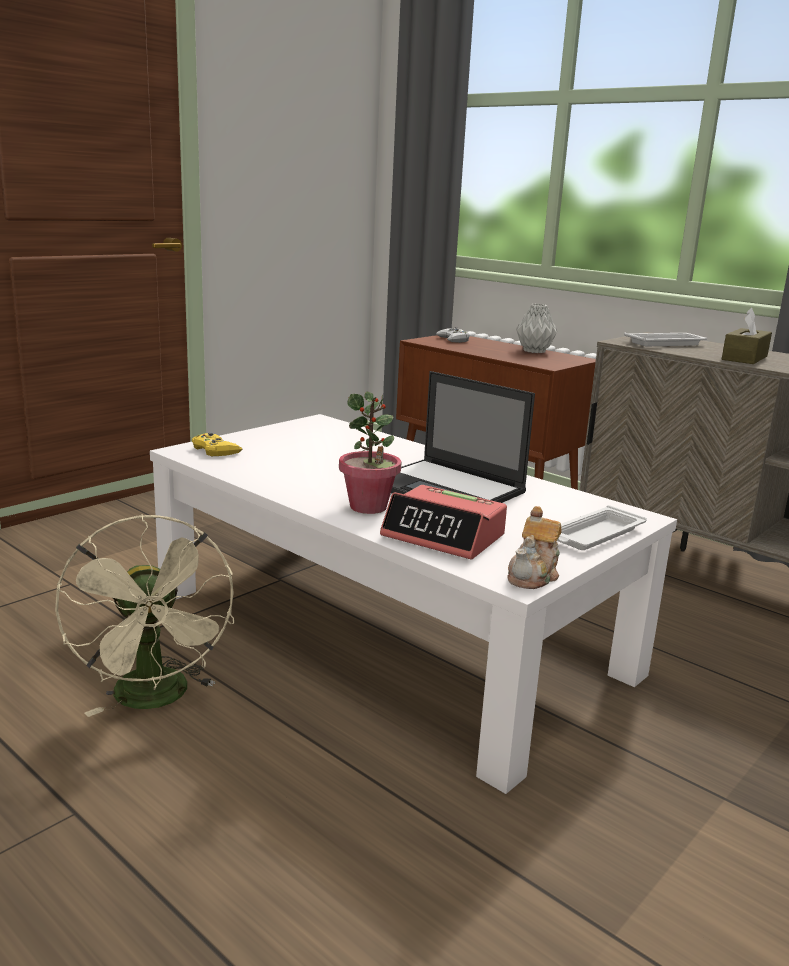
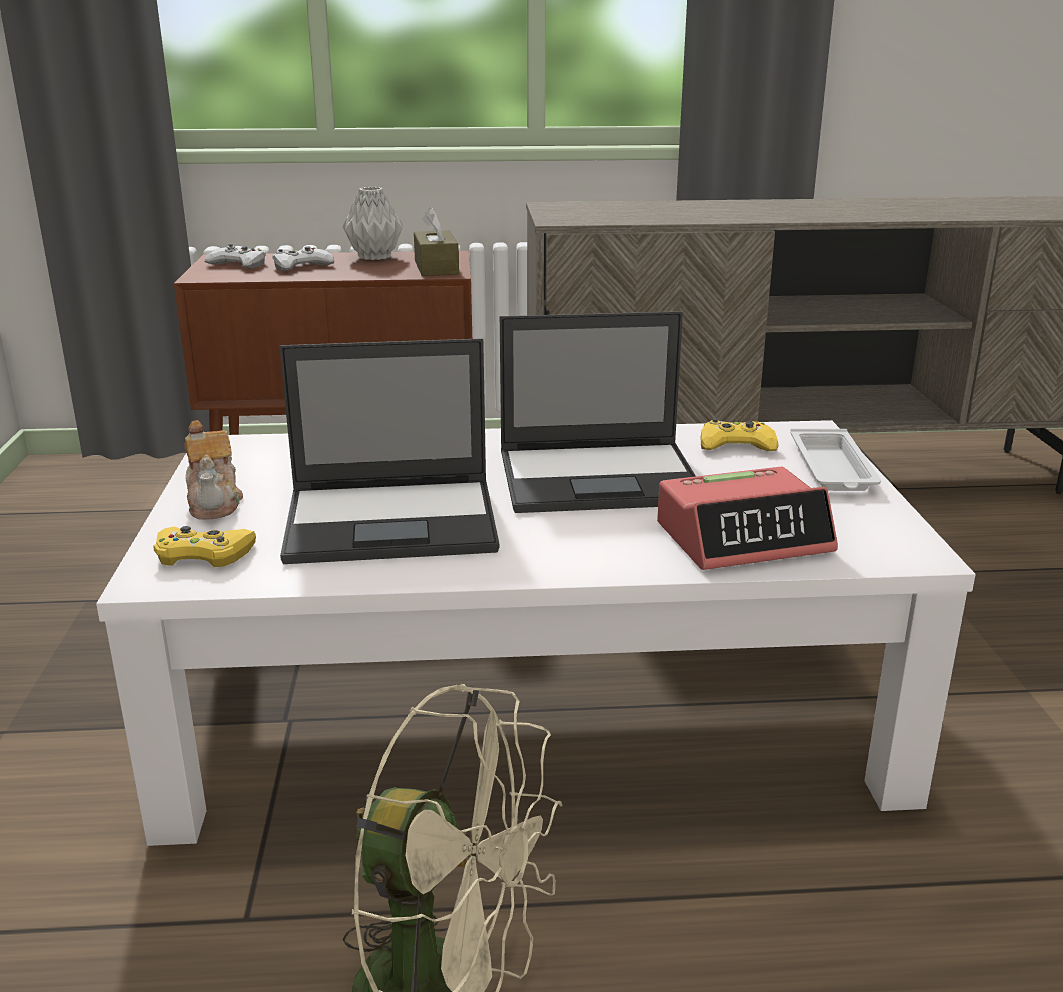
camera: 45 degrees left, 5 degrees up
(309, 467) = (394, 521): none -> laptop
(368, 507) = (594, 541): potted plant -> none
(481, 347) = (301, 266): none -> white game controller
(534, 576) = (907, 539): teapot -> teapot (215, 502)
(568, 505) = (736, 445): none -> yellow game controller
(666, 343) = (596, 213): white tray -> none
(744, 358) = (704, 214): brown tissue box -> brown tissue box (436, 267)

